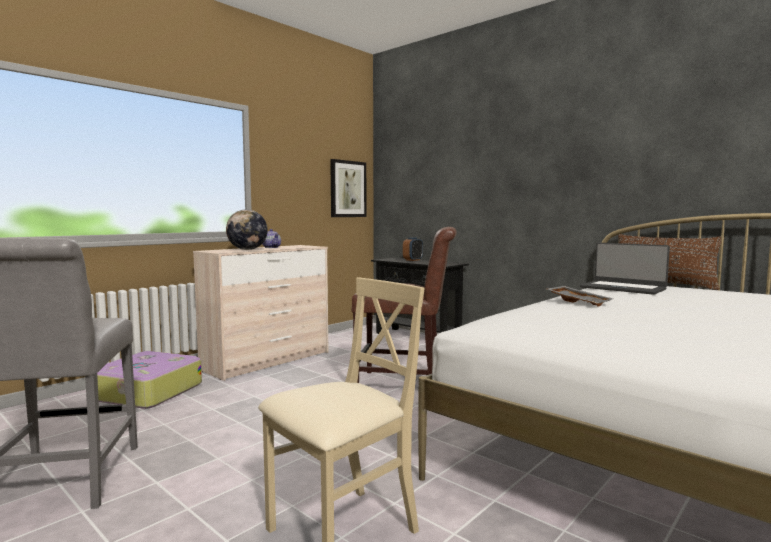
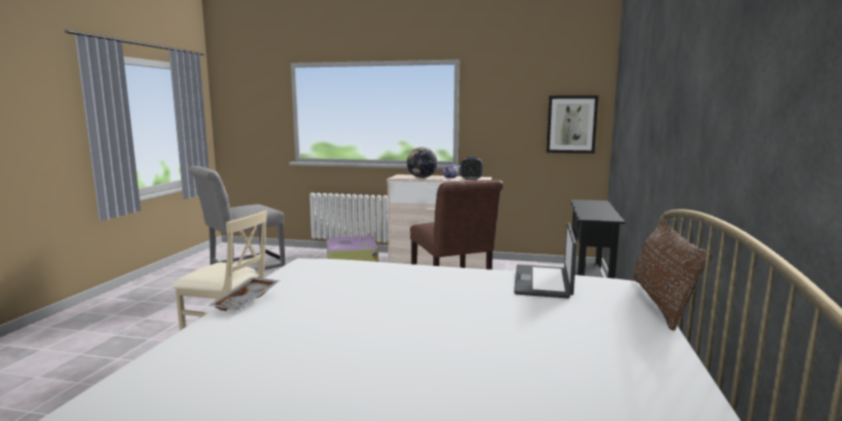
camera: 60 degrees right, 5 degrees up
(413, 260) = (599, 207): alarm clock -> alarm clock (471, 179)
(579, 302) = (416, 272): grey tray -> grey tray (247, 301)

